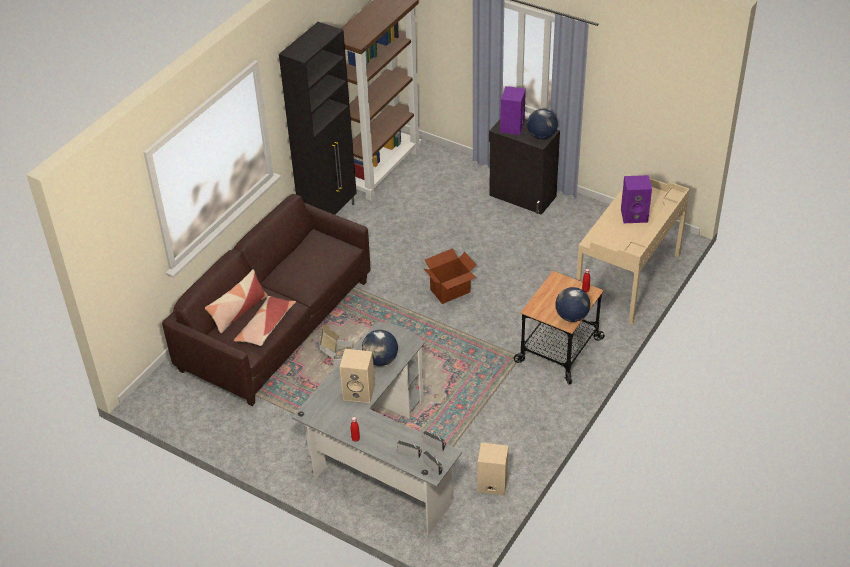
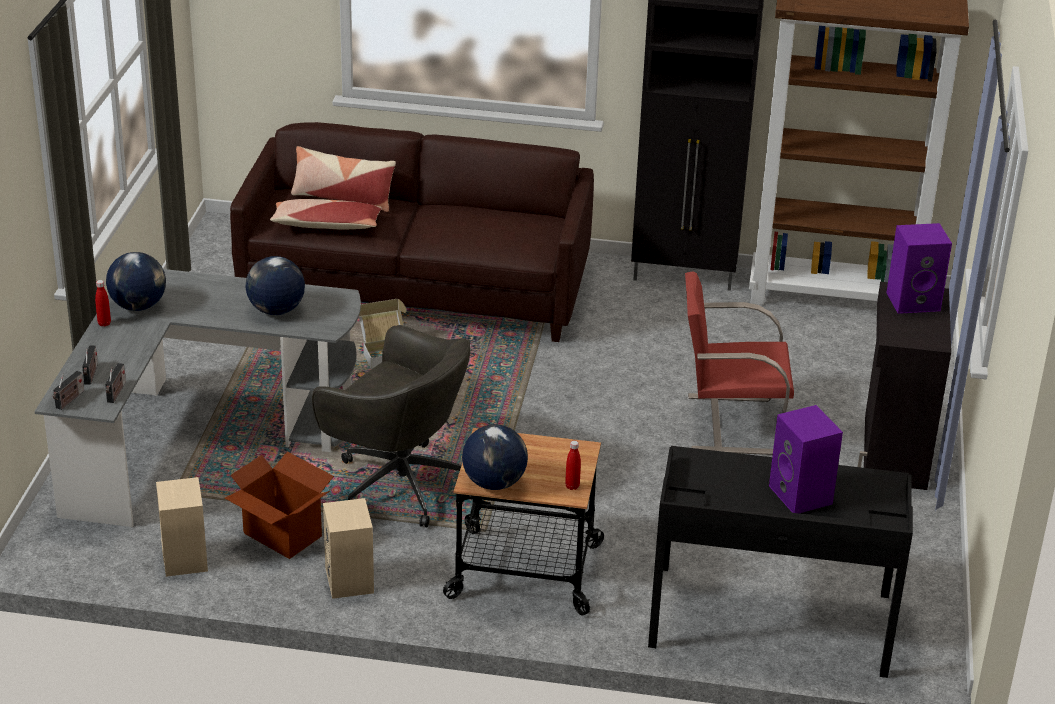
camera: 65 degrees right, 10 degrees down
(360, 392) = (201, 307): beige speaker -> beige speaker (351, 581)
(450, 291) = (594, 426): cardboard box -> cardboard box (282, 535)
(464, 380) = (398, 483): none -> grey office chair
(473, 243) = (729, 423): none -> red chair
(541, 136) = (915, 336): globe -> globe (138, 306)
(629, 278) = (770, 621): beige desk -> black desk

